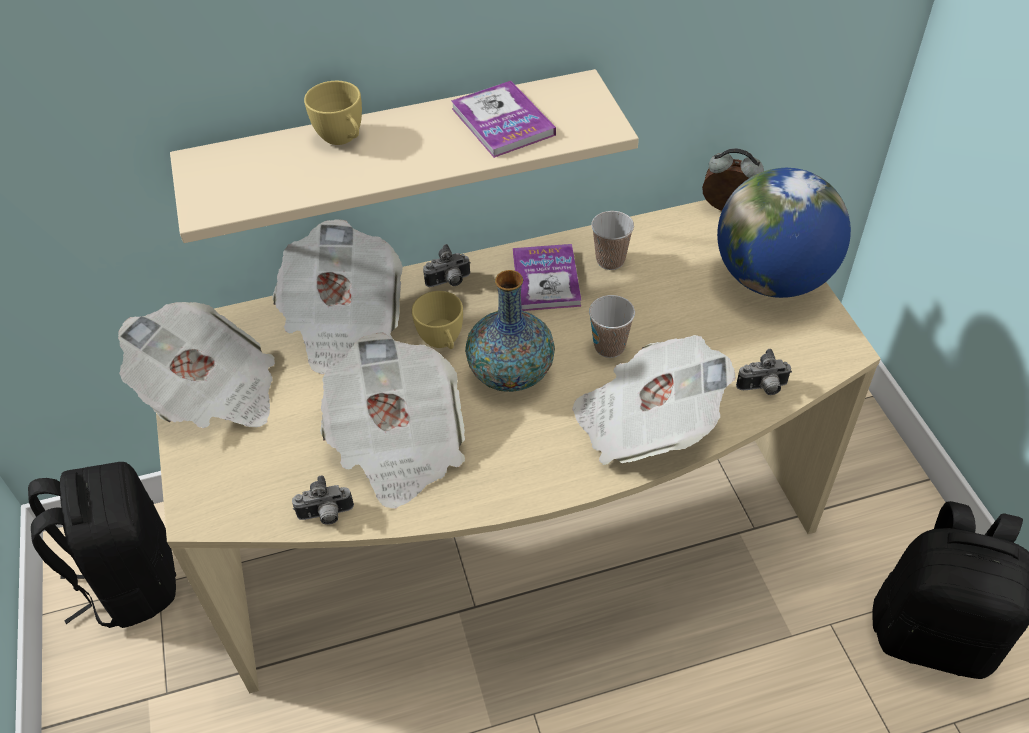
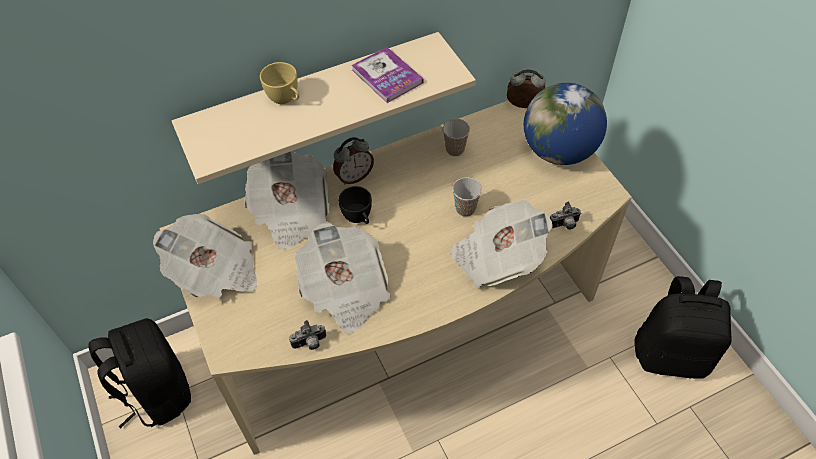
camera: 10 degrees left, 5 degrees up
(443, 342) = (358, 218): yellow cup -> black cup
(449, 282) = (354, 176): camera -> alarm clock
(510, 374) = (406, 235): vase -> none
(546, 279) = (416, 167): book -> none

